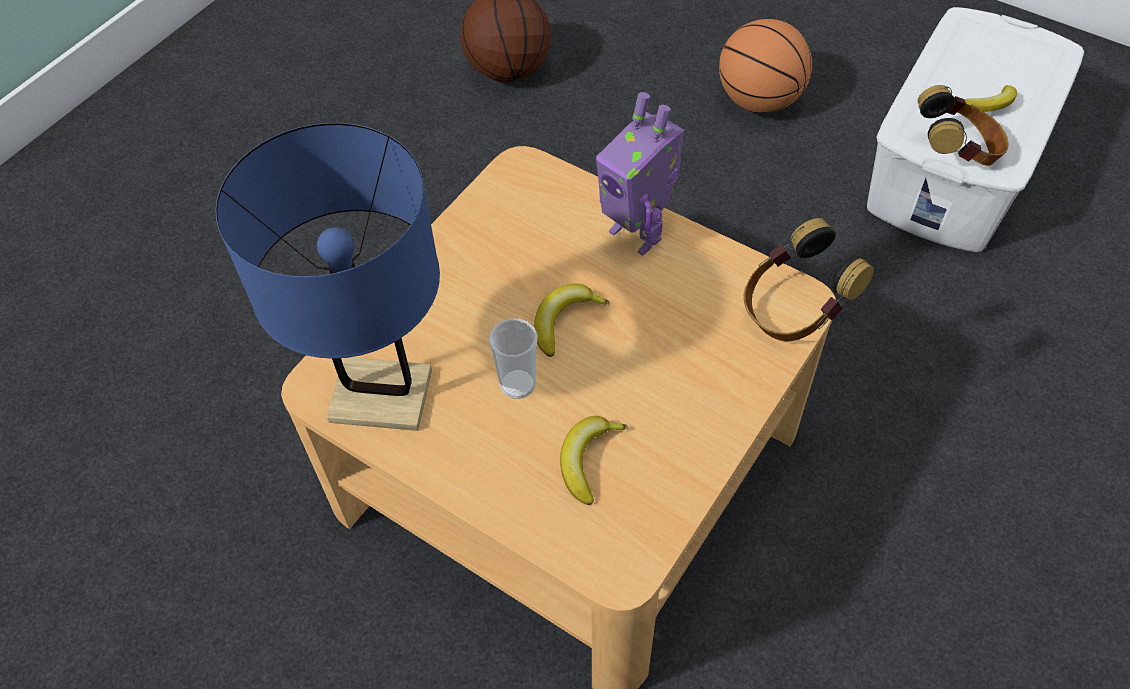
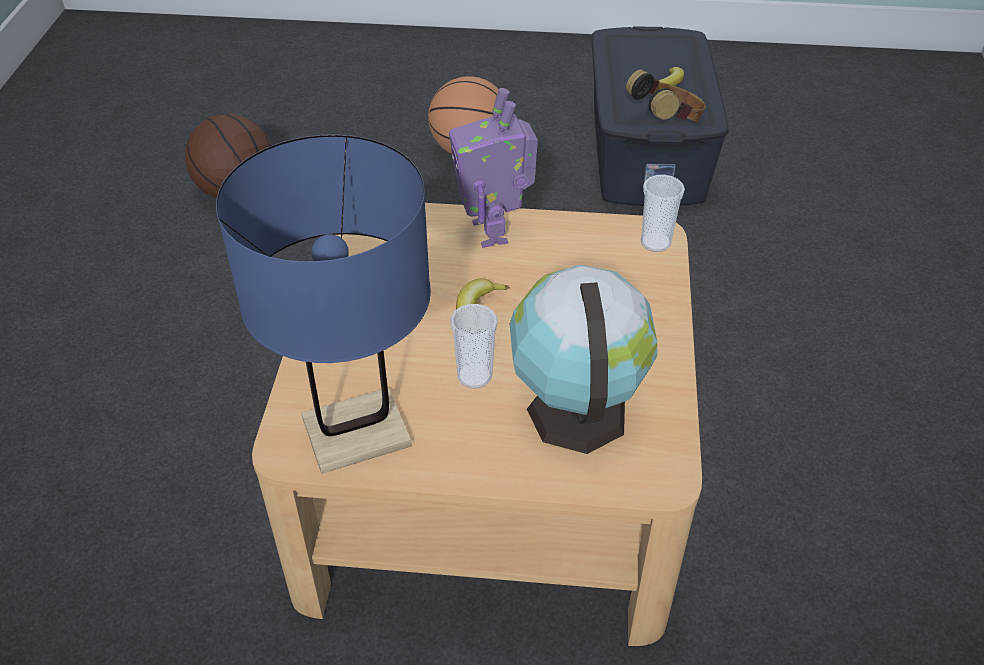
camera: 30 degrees left, 10 degrees down
(588, 460) = (576, 408): banana -> globe
(637, 233) = (493, 232): toy robot -> toy robot turned 60 degrees clockwise
(794, 310) = (655, 242): headphones -> cup
(956, 166) = (648, 150): white storage box -> blue storage box

